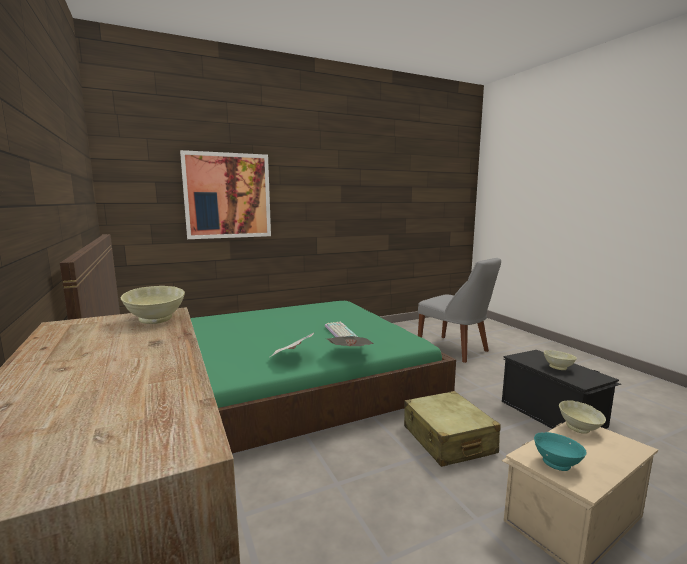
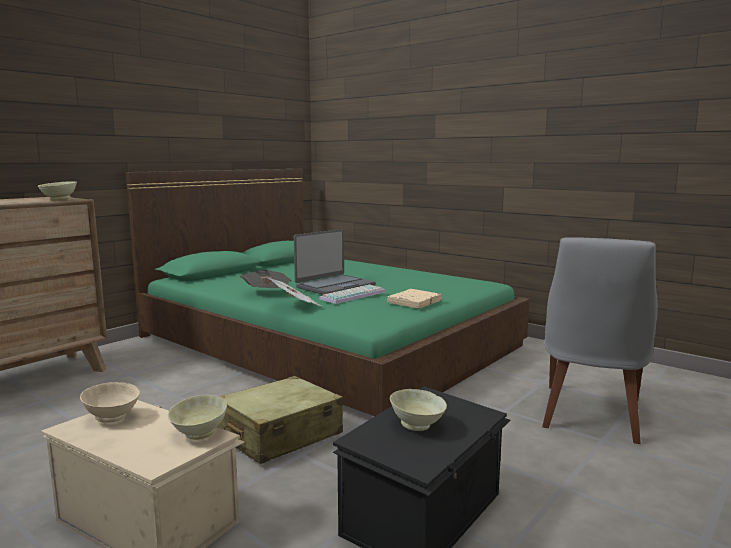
camera: 65 degrees right, 0 degrees up
(228, 196) = (403, 131): picture -> none
(302, 333) = (335, 286): none -> laptop
(372, 323) = (414, 302): none -> beige book
(557, 463) = (112, 417): turquoise bowl -> beige bowl

